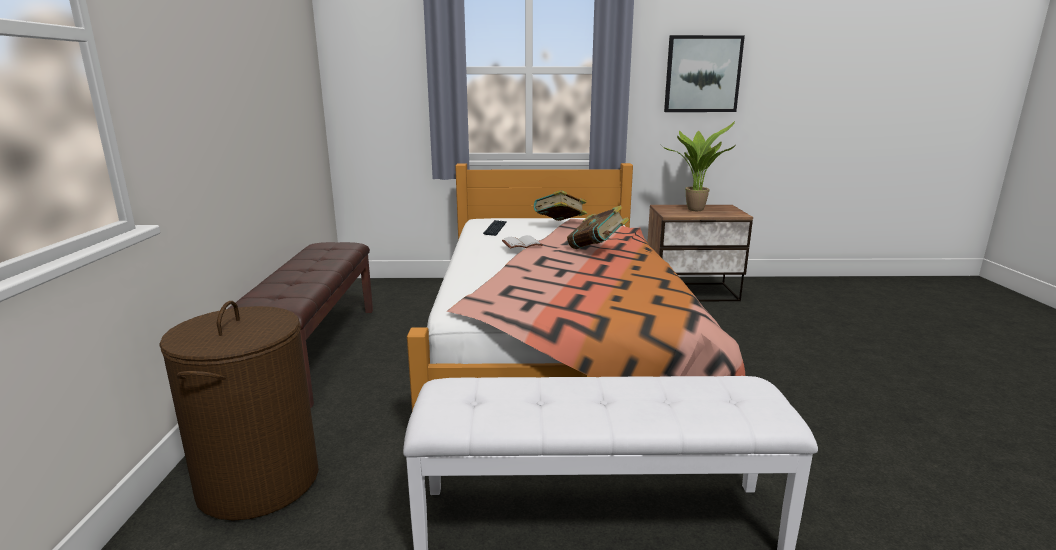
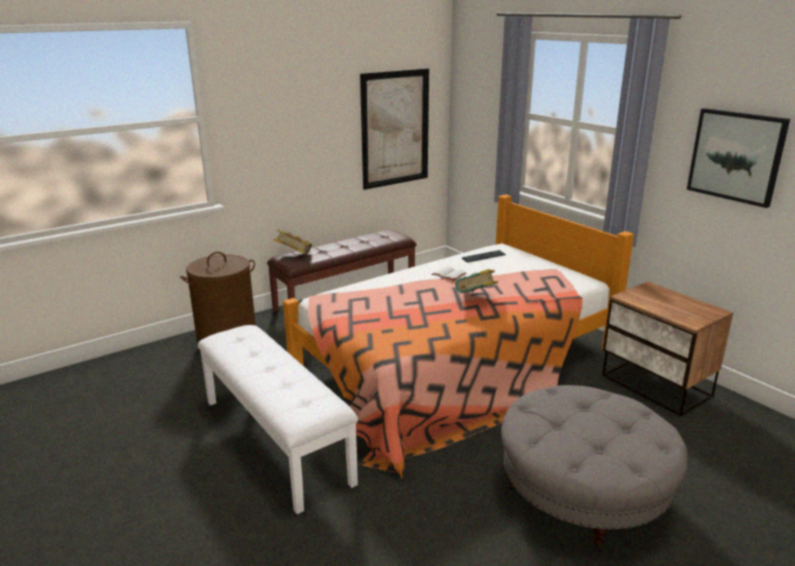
camera: 55 degrees right, 5 degrees up
(292, 99) = (395, 129): none -> picture
(559, 224) = (525, 270): book -> book (294, 256)
(695, 209) = (669, 301): potted plant -> none
(828, 371) = (583, 494): none -> grey ottoman

